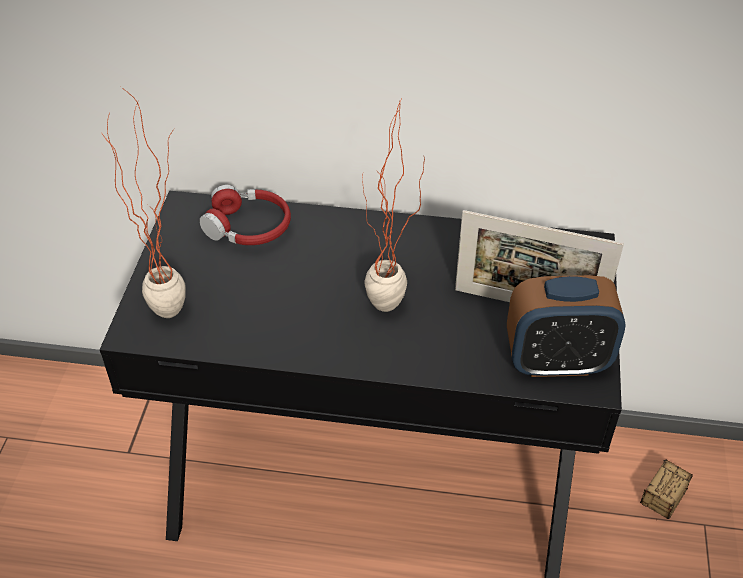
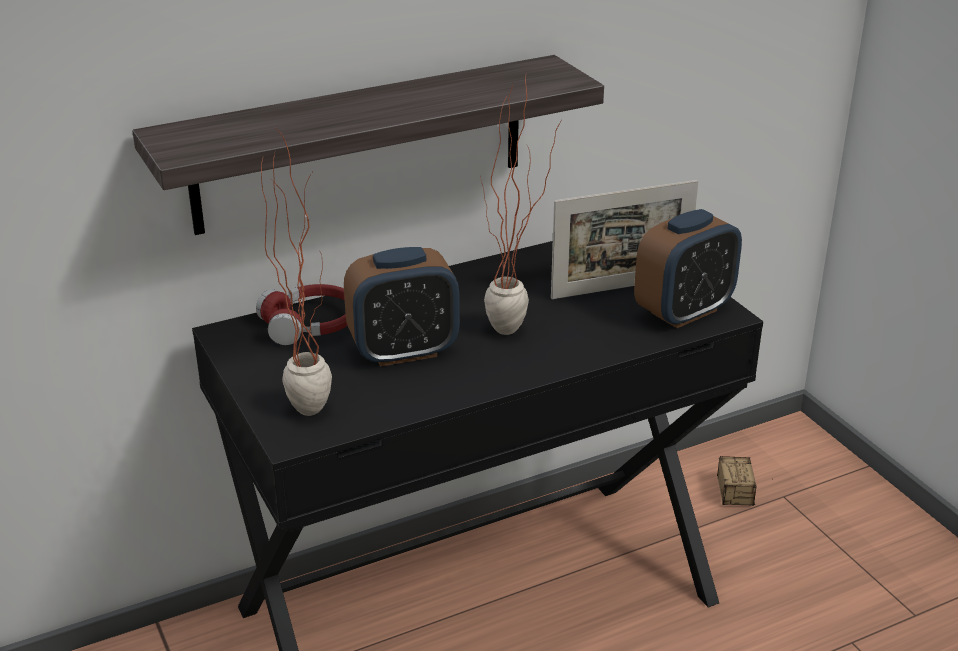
camera: 35 degrees left, 15 degrees down
(287, 288) = (404, 351): none -> alarm clock
(331, 87) = (360, 144): none -> shelf

